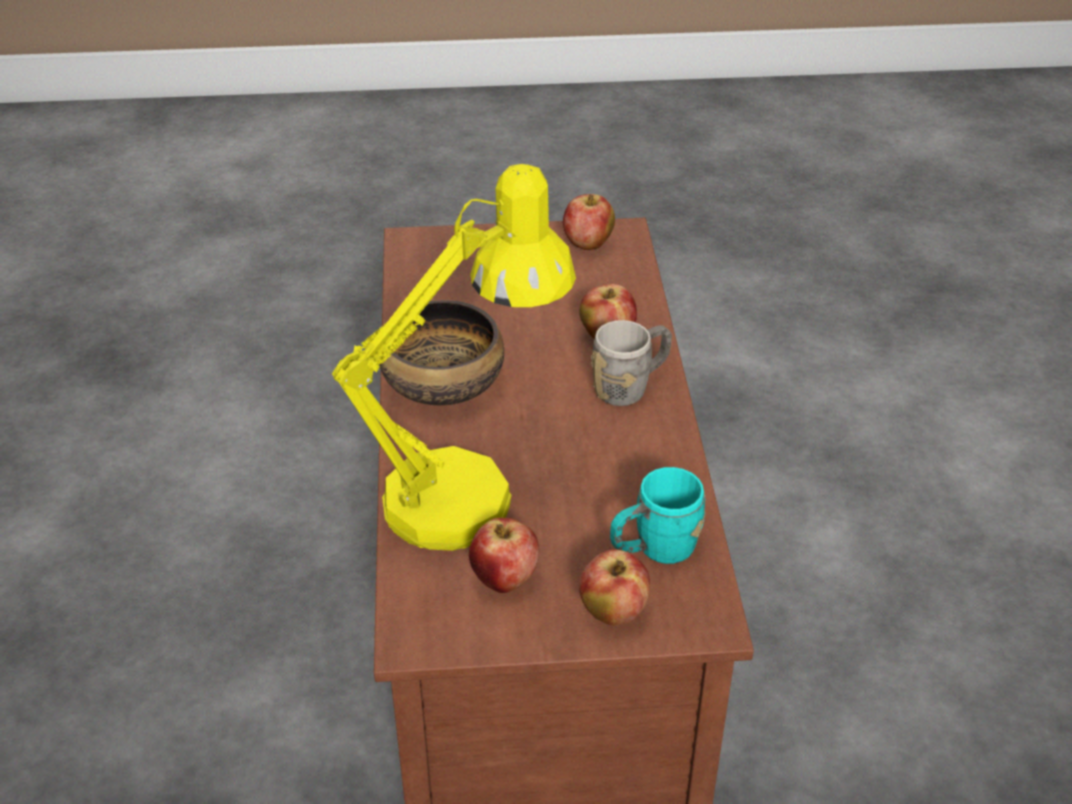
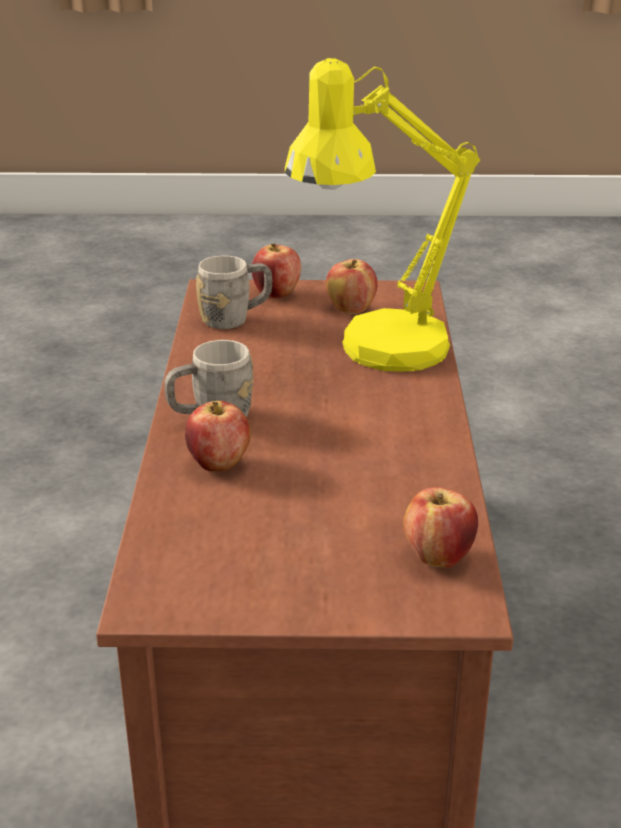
camera: 175 degrees left, 10 degrees down
(441, 383) = (406, 429): bowl -> none
(588, 244) = (203, 586): apple -> apple (438, 557)
(654, 549) = (235, 318): turquoise mug -> grey mug

